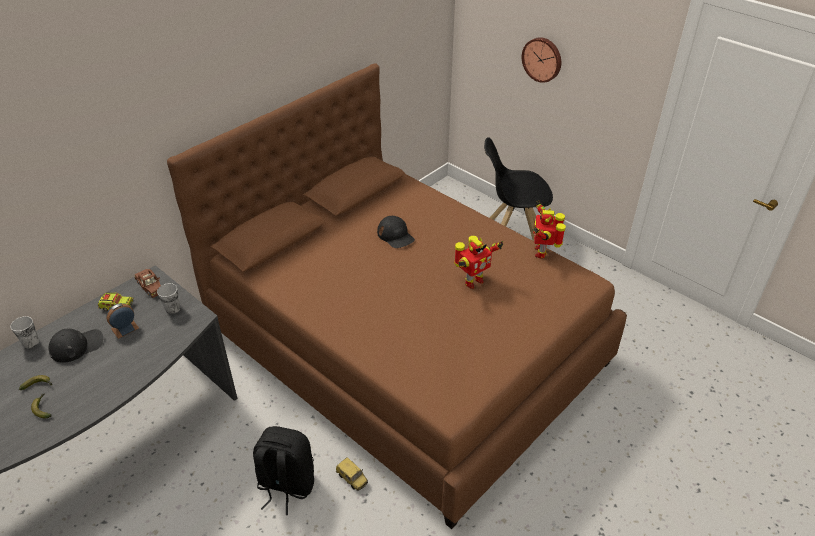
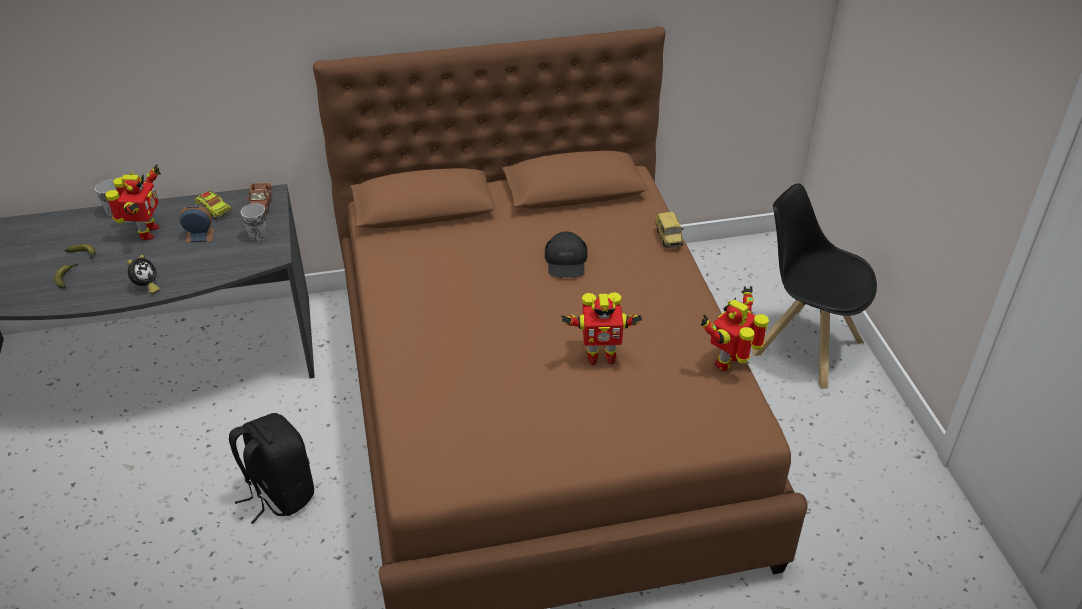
camera: 35 degrees right, 0 degrees up
(77, 346) = (146, 233): black cap -> toy robot
(120, 383) = (146, 287): none -> alarm clock
(352, 479) = (348, 526): toy car -> toy car (669, 239)
(542, 59) = (911, 93): wall clock -> none

